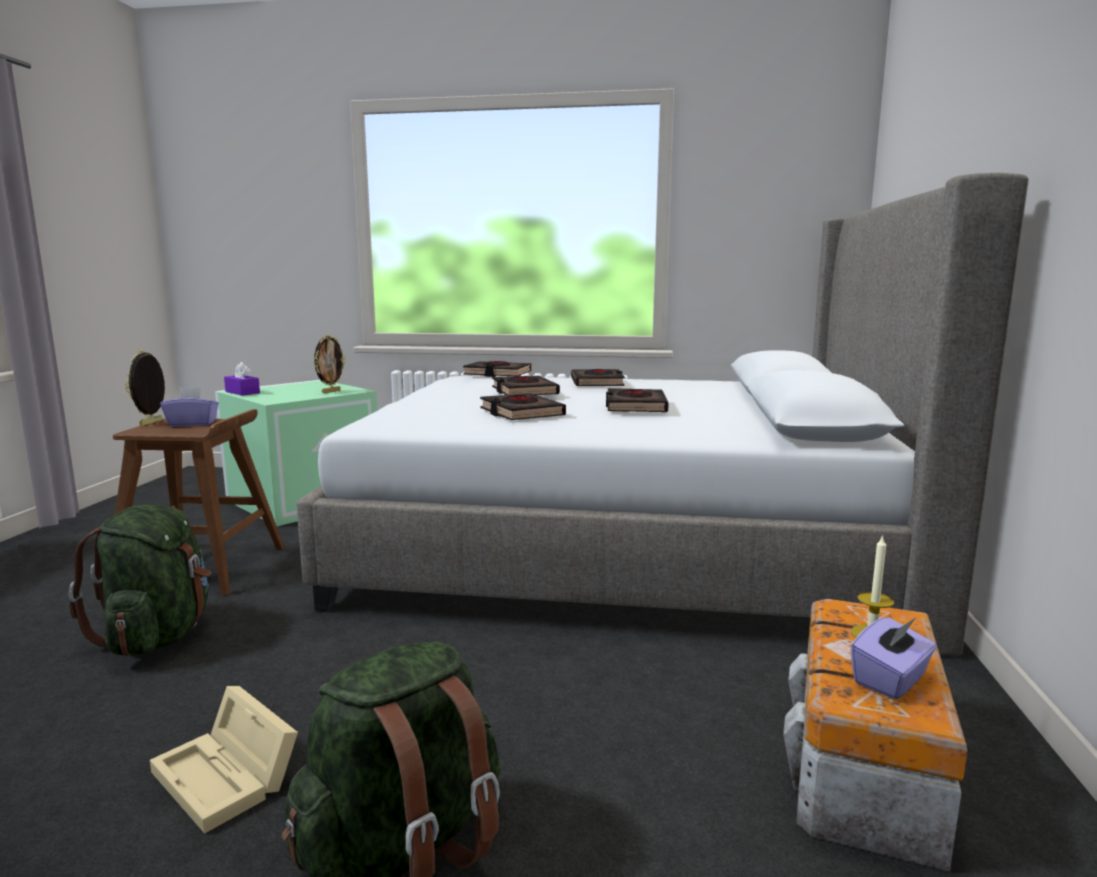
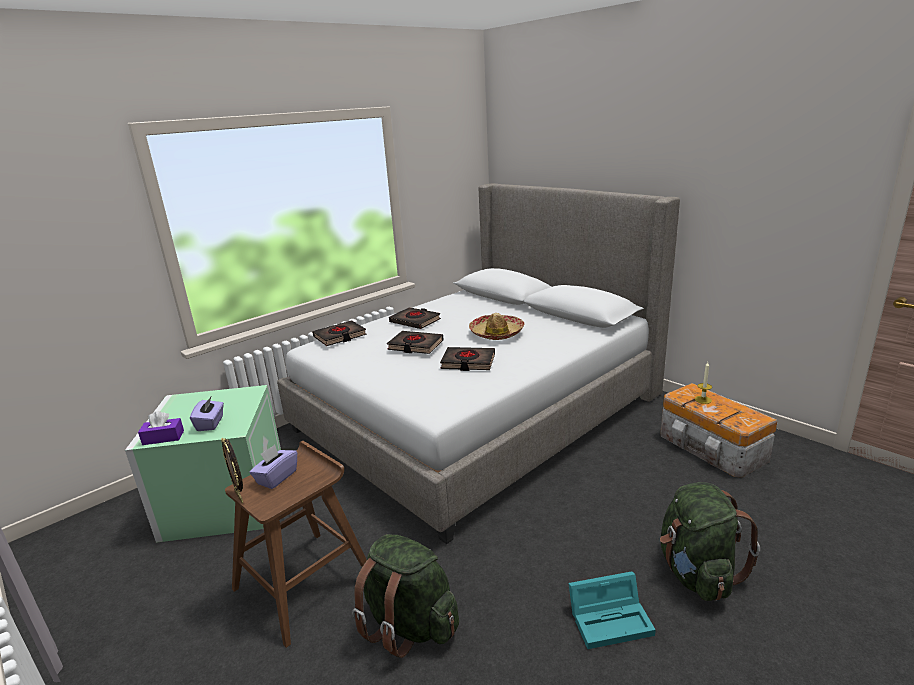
camera: 50 degrees left, 10 degrees up
(229, 777) = (611, 618): beige storage box -> turquoise storage box
(331, 391) = (238, 401): picture frame -> none
(635, 407) = (496, 333): black book -> hat
(891, 680) = (736, 412): purple tissue box -> purple tissue box (211, 423)

